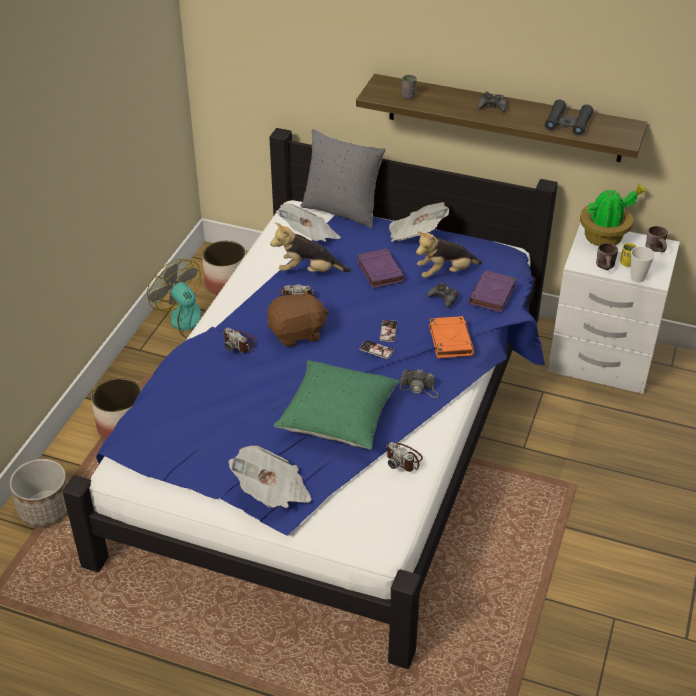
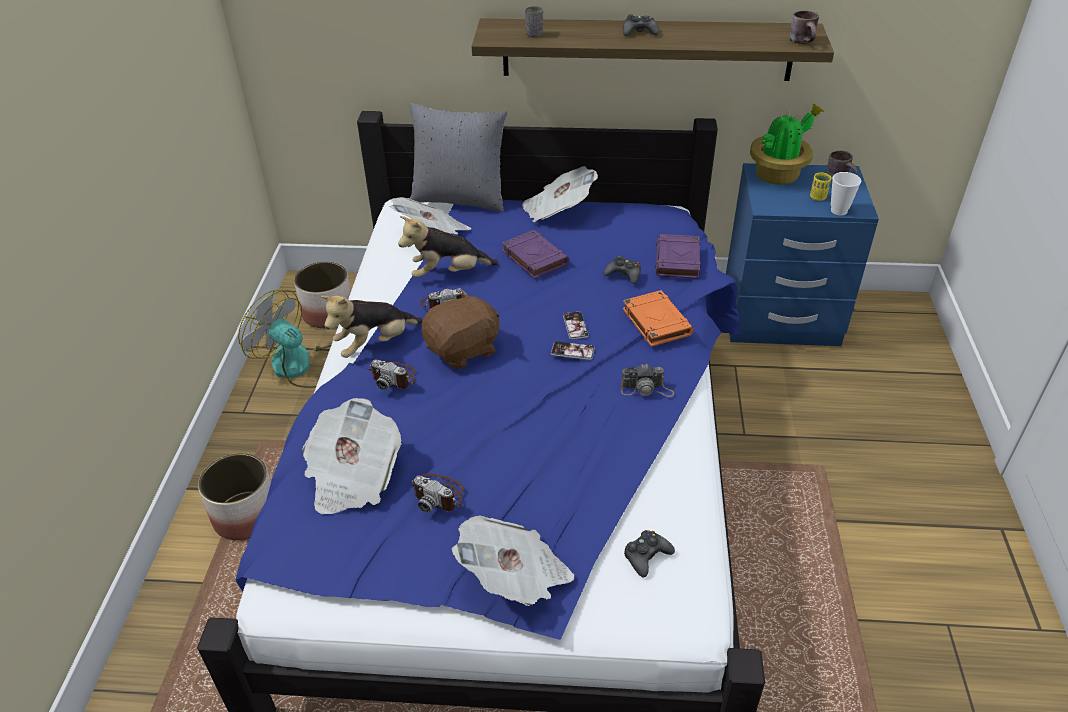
camera: 15 degrees left, 0 degrees up
(45, 509) = (166, 659): planter -> none
(188, 405) = (352, 476): none -> newspaper
(338, 419) = (560, 450): green pillow -> none
(368, 500) = (646, 556): none -> black game controller
(404, 459) = (669, 486): camera -> camera (439, 494)
(445, 273) = (611, 246): plush toy -> plush toy (375, 344)
(567, 123) = (736, 36): black binoculars -> none
(601, 360) = (780, 319): white nightstand -> blue nightstand
(607, 267) = (799, 205): brown mug -> brown mug (805, 42)

